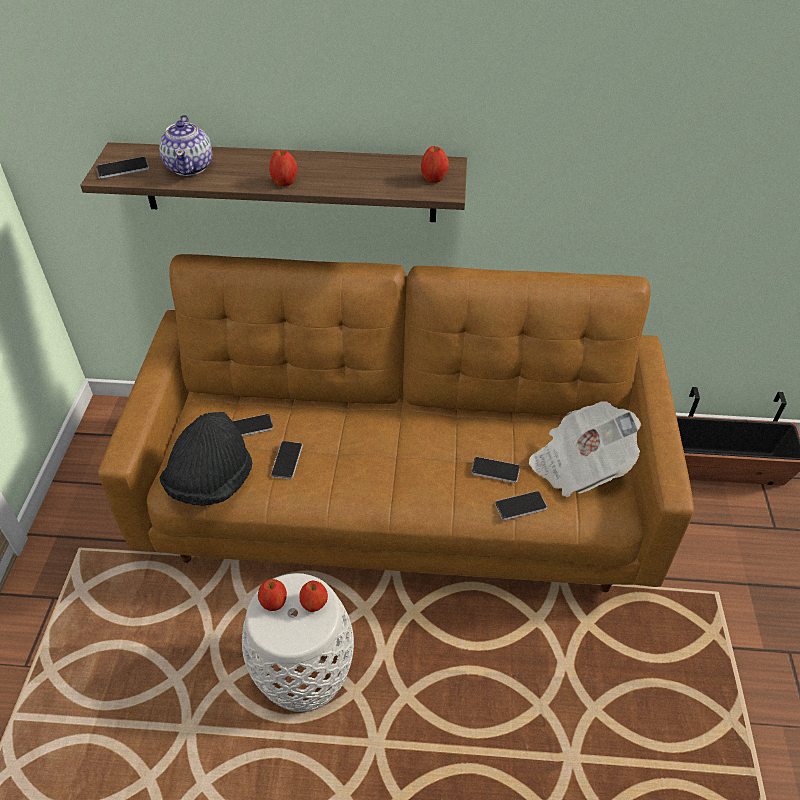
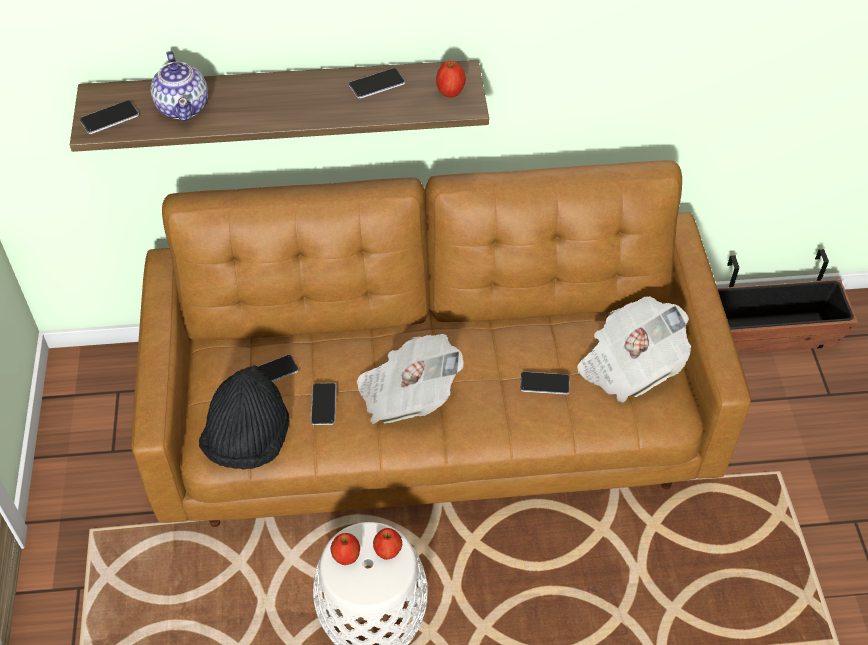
camera: 10 degrees left, 5 degrees up
(284, 182) = (293, 115): apple -> none
(365, 462) = (407, 394): none -> newspaper
(520, 506) = (577, 418): phone -> phone (377, 84)

